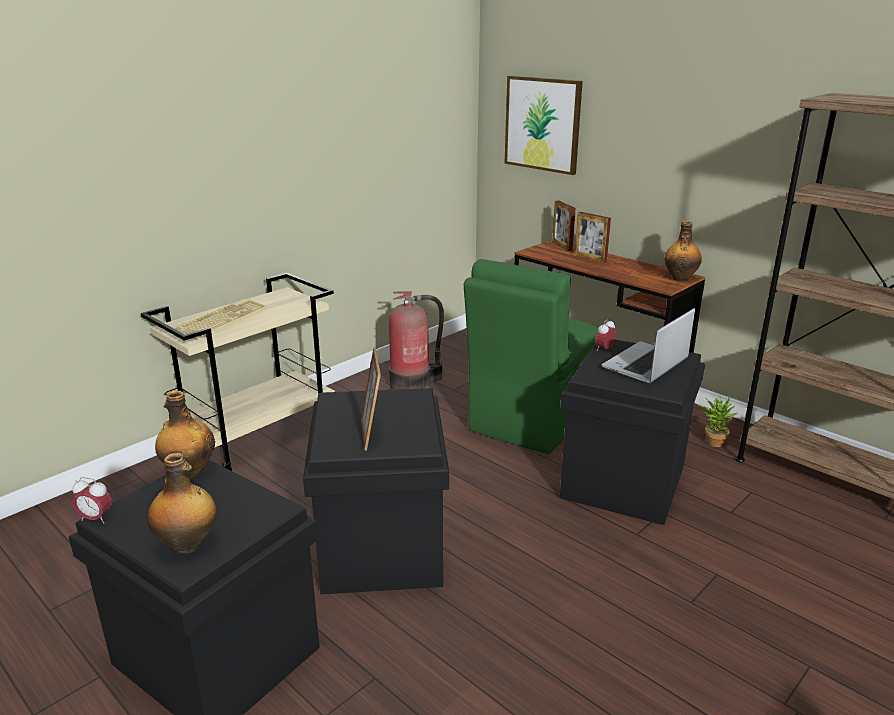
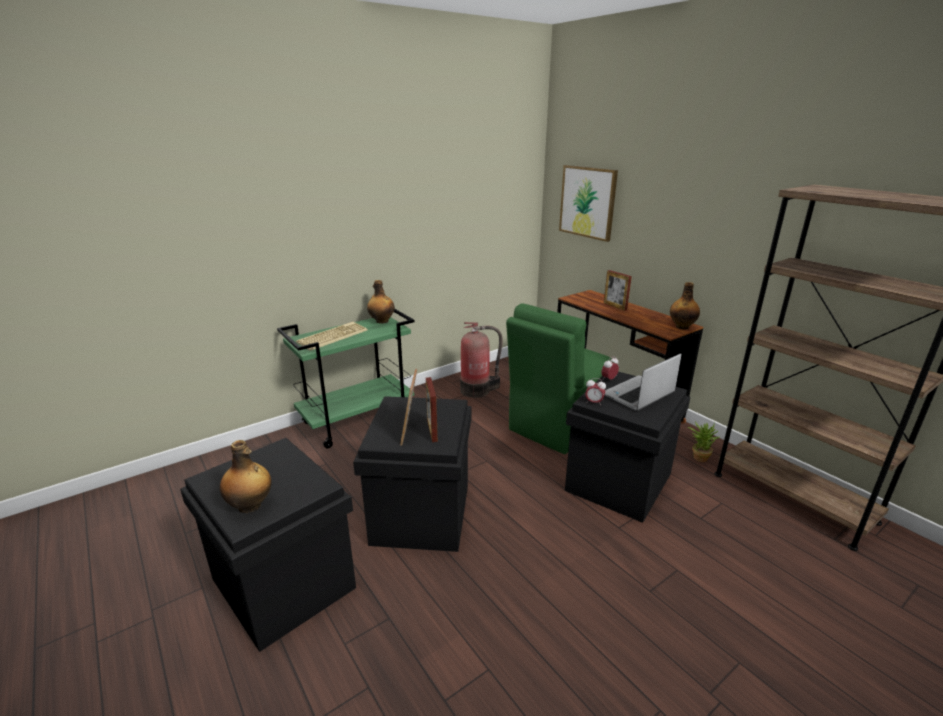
camera: 10 degrees right, 0 degrees up
(96, 518) = (198, 478): alarm clock -> alarm clock (594, 402)
(189, 470) = (273, 448): bottle -> bottle (381, 321)
(258, 437) = (358, 420): beige cart -> green cart
(562, 246) = (596, 295): picture frame -> picture frame (432, 431)

